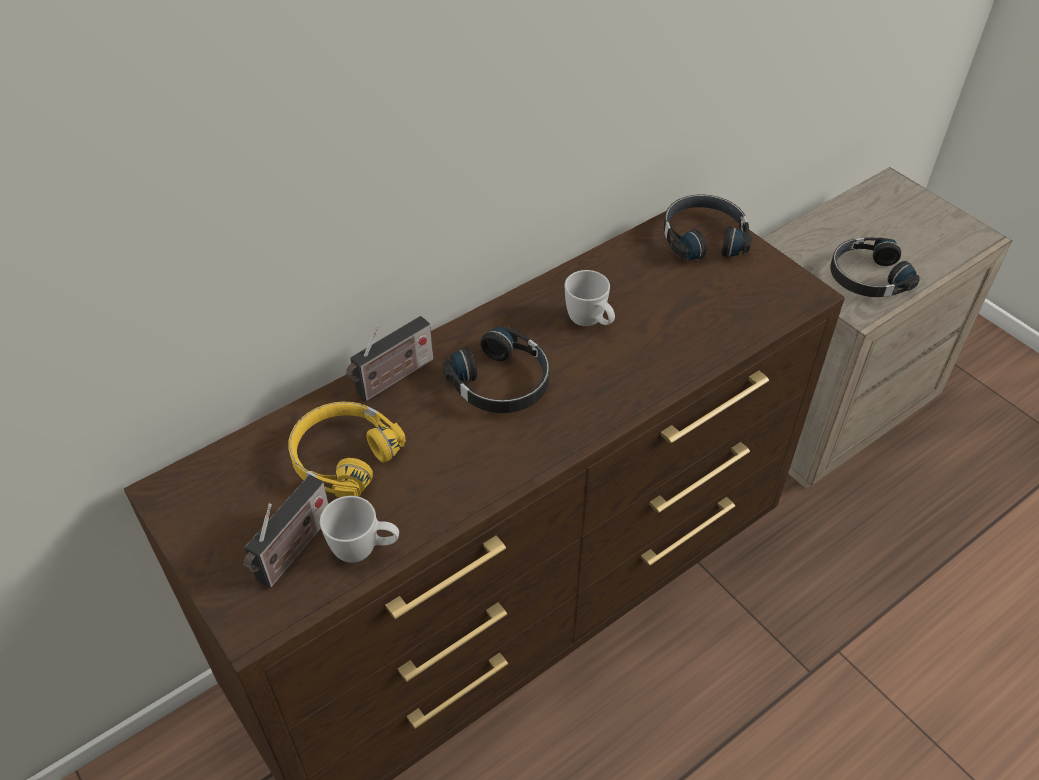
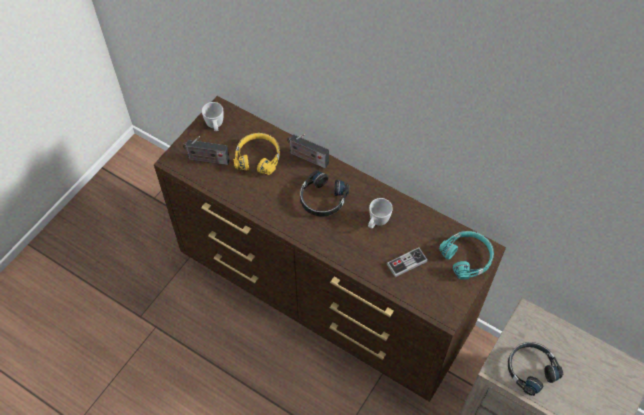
camera: 70 degrees right, 10 degrees up
(365, 550) = (216, 182): white mug -> white mug (215, 126)
(688, 309) = (407, 263): none -> game controller
(703, 237) = (467, 257): black headphones -> turquoise headphones

